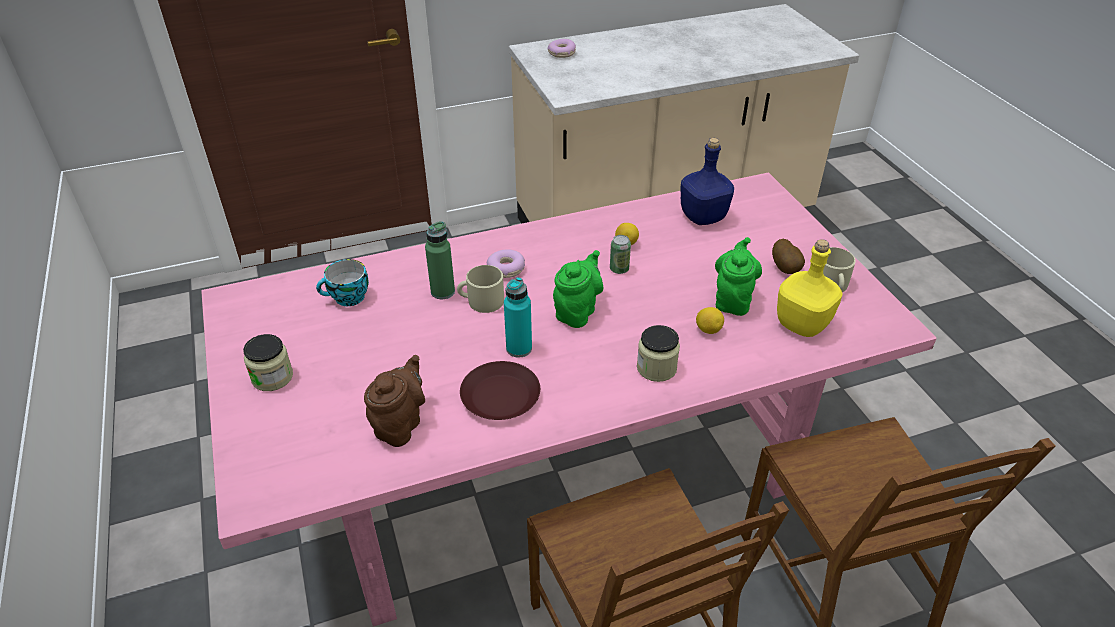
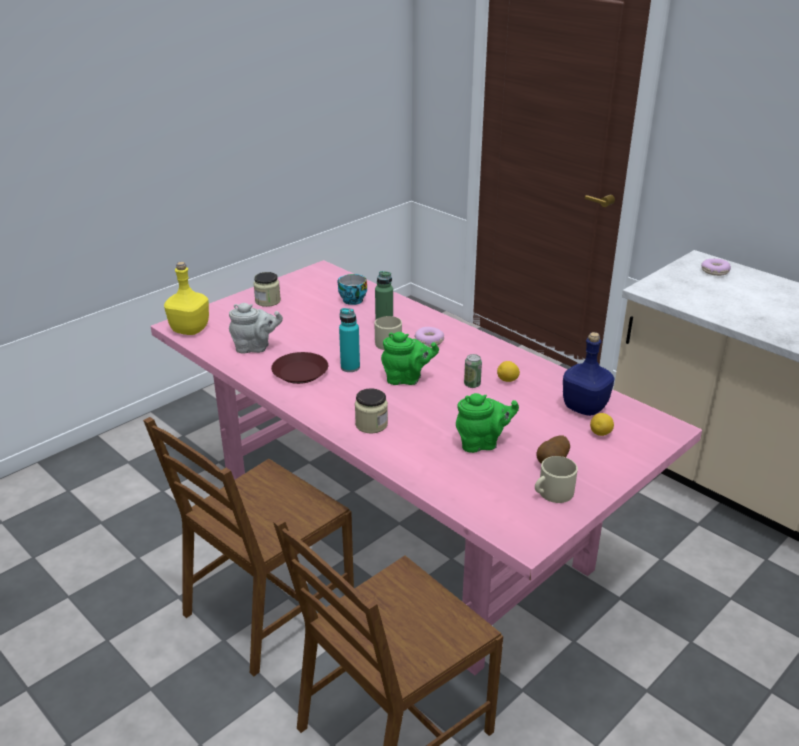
camera: 65 degrees right, 10 degrees down
(400, 424) = (255, 348): brown teapot -> grey teapot
(708, 330) = (433, 439): lemon -> lemon (600, 433)
(802, 323) = (482, 484): yellow bottle -> yellow bottle (191, 330)

